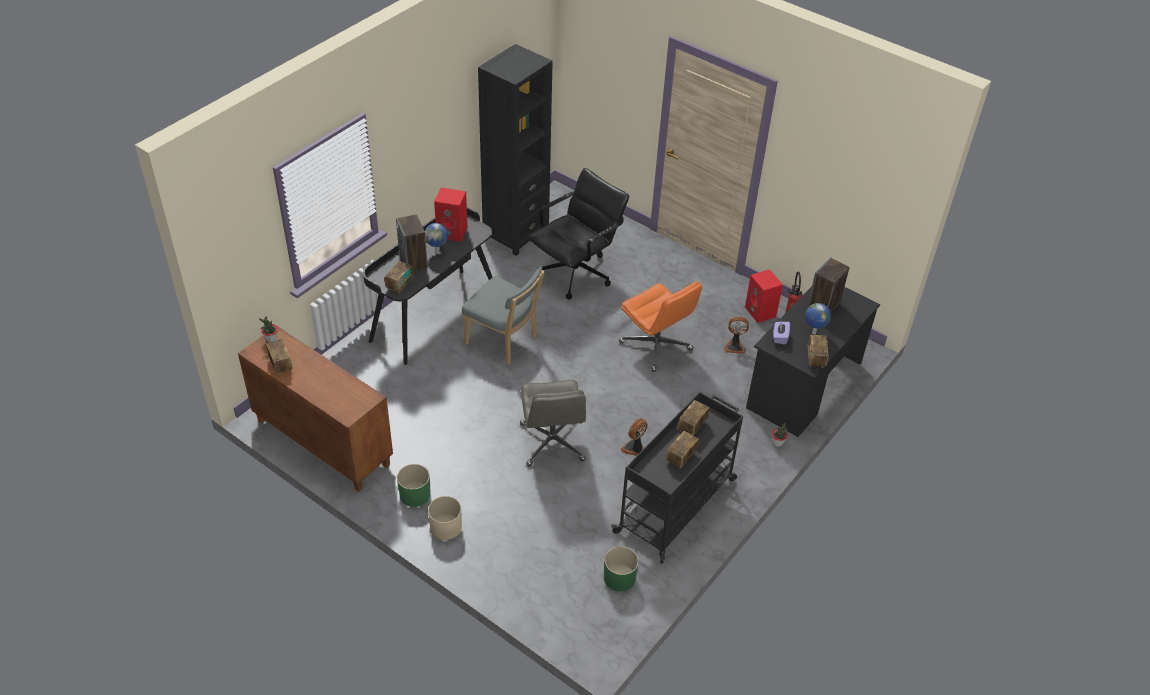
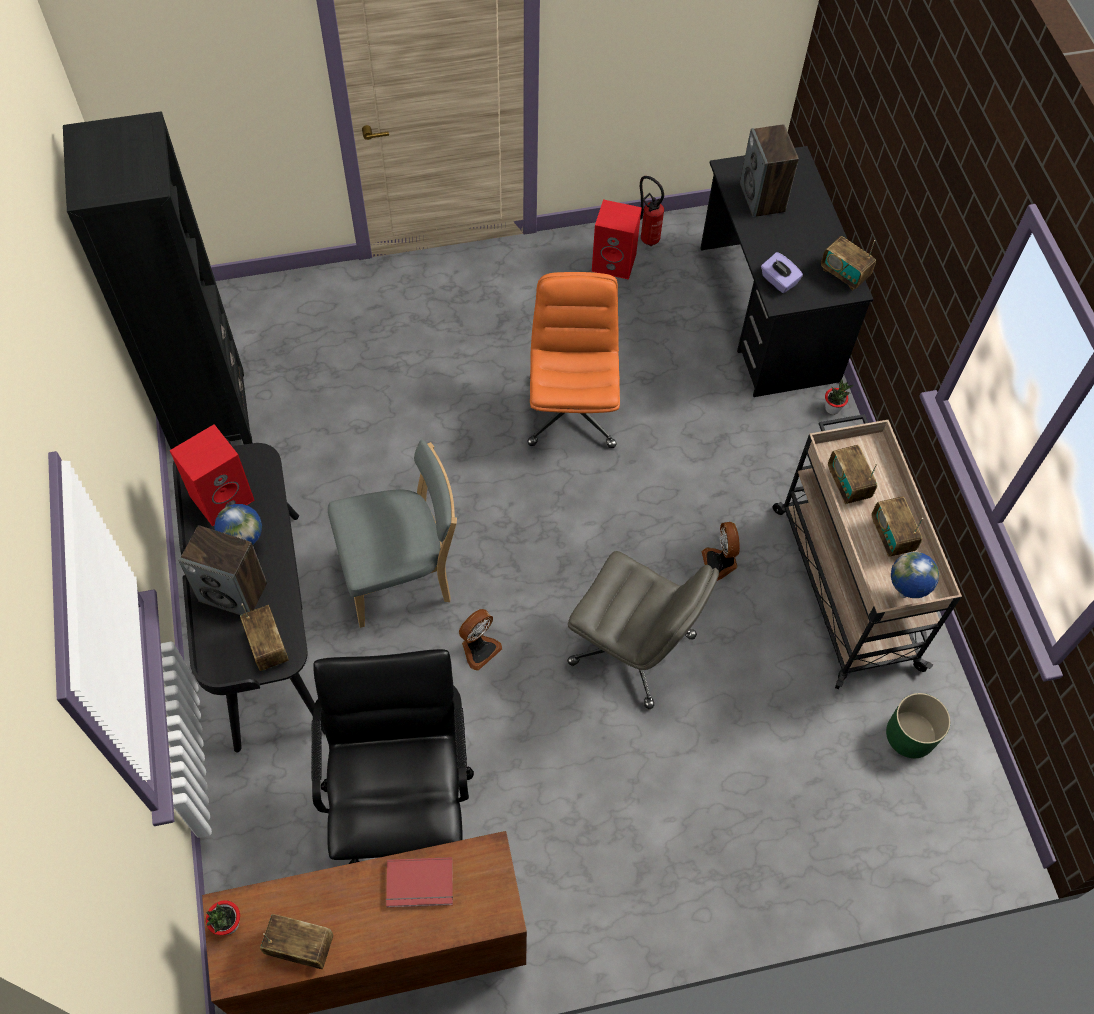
camera: 50 degrees left, 15 degrees up
(337, 384) = (420, 885): none -> red book
(414, 494) = (585, 890): green planter -> none
(445, 527) = (674, 888): beige planter -> none
(576, 273) = (358, 400): black office chair -> black office chair (401, 801)
(656, 346) = (572, 410): orange office chair -> orange office chair turned 90 degrees counterclockwise
(676, 504) = (844, 585): black cart -> beige cart
(735, 346) = (646, 331): fan -> fan (479, 648)
(813, 333) = (800, 244): globe -> globe (903, 595)

